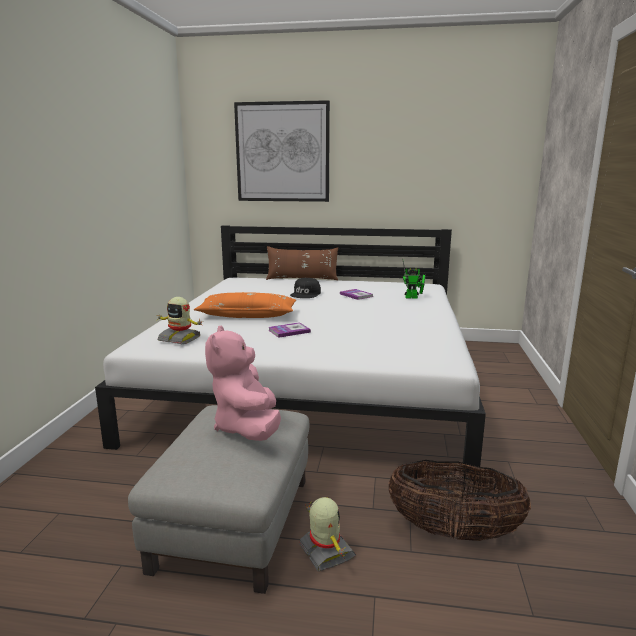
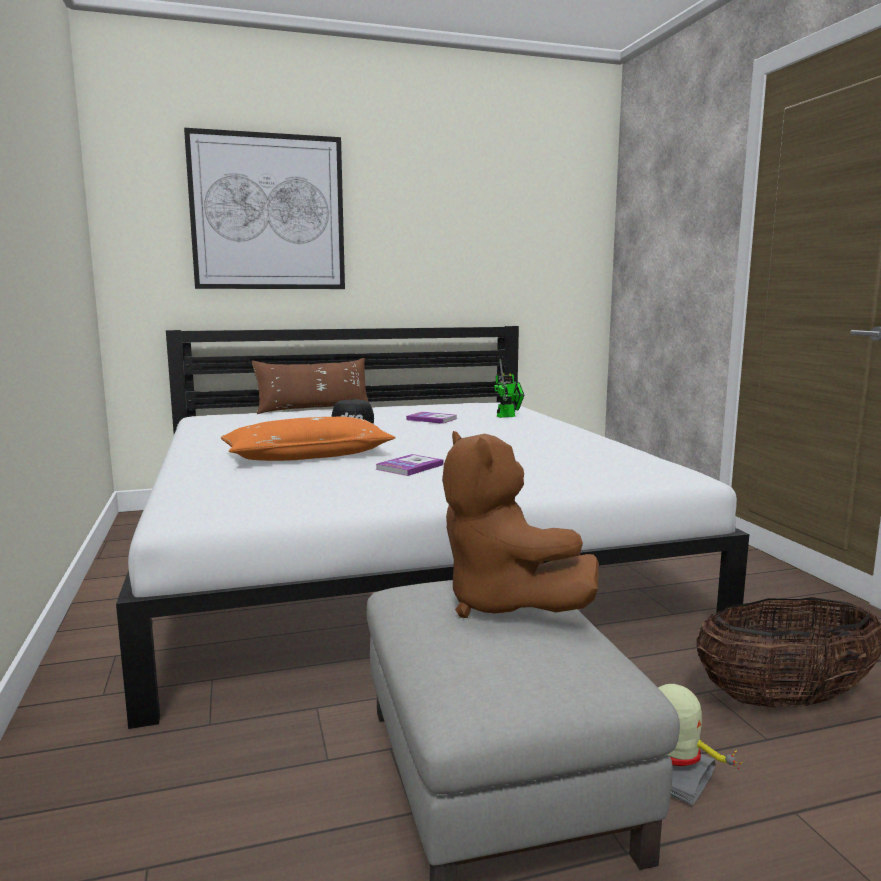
camera: 25 degrees left, 5 degrees down
(180, 339) = (249, 496): toy robot -> none
(247, 428) = (503, 604): pink plush toy -> brown plush toy

